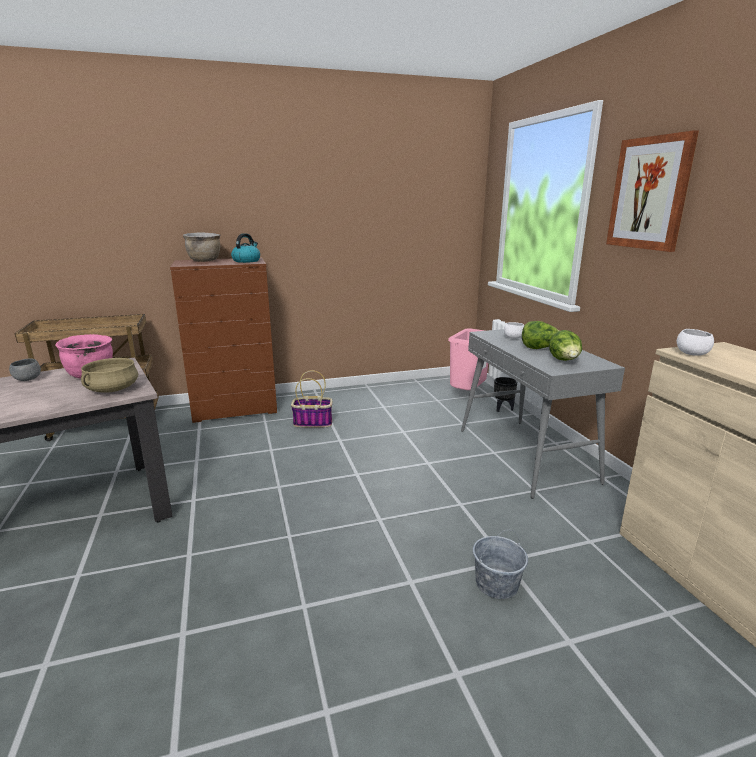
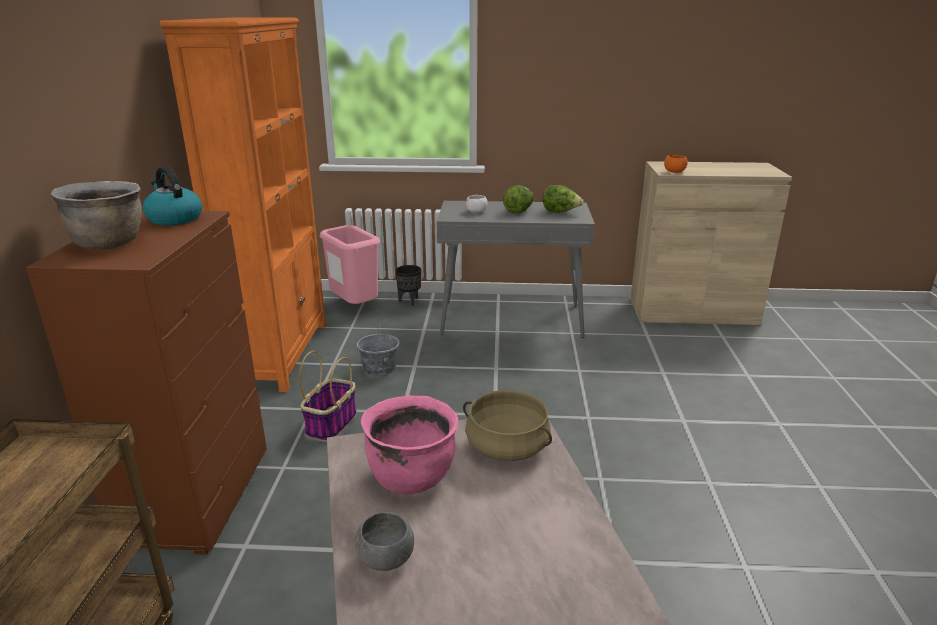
camera: 70 degrees left, 5 degrees up
(383, 391) = (282, 353): none -> orange bookcase
(497, 584) = (690, 383): grey bucket -> grey bucket (379, 368)
(649, 193) = (556, 54): picture -> none
(692, 354) = (674, 172): white bowl -> orange bowl

